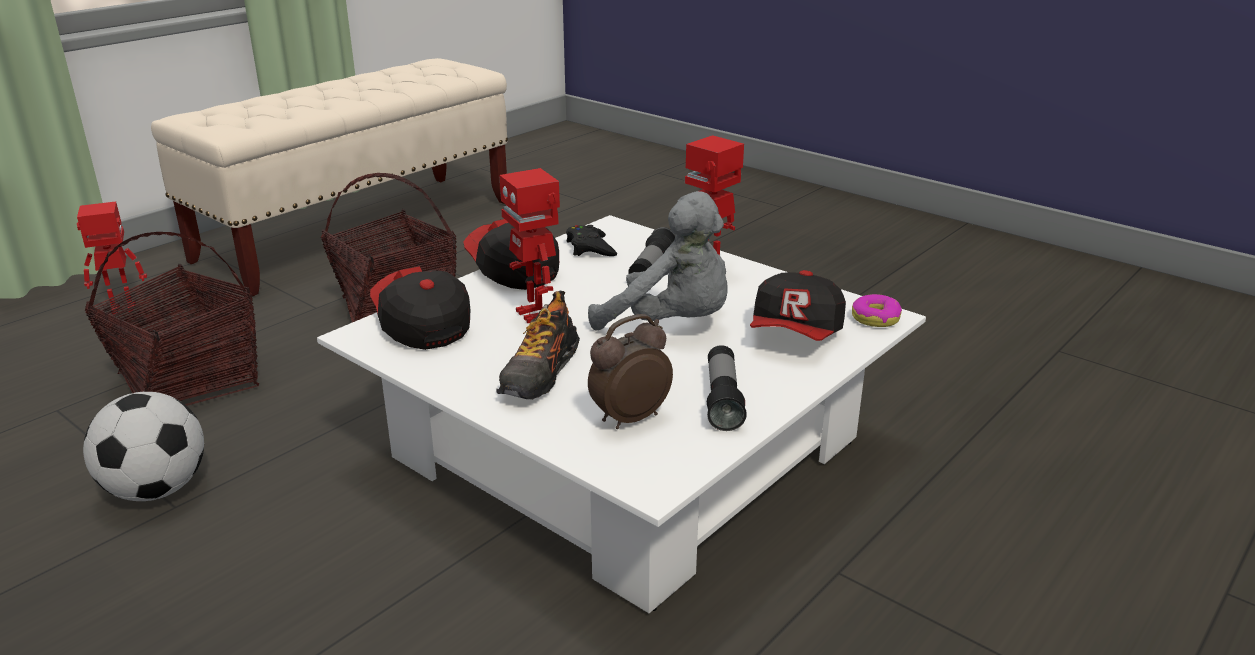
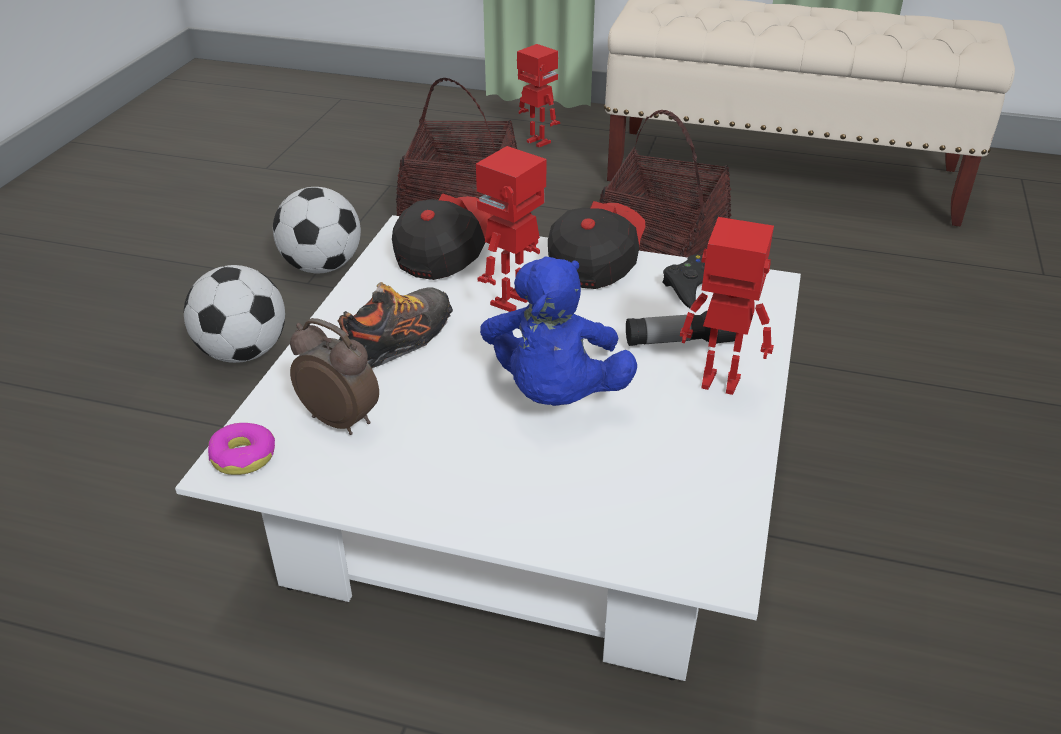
camera: 65 degrees right, 10 degrees up
(253, 579) = (243, 352): none -> football
(540, 374) = (396, 343): shoe -> shoe turned 135 degrees clockwise
(671, 324) = (554, 394): grey plush toy -> blue plush toy
(723, 400) = (409, 473): flashlight -> none
(796, 334) = (602, 495): cap -> none
(875, 318) = (705, 560): donut -> donut (243, 456)

